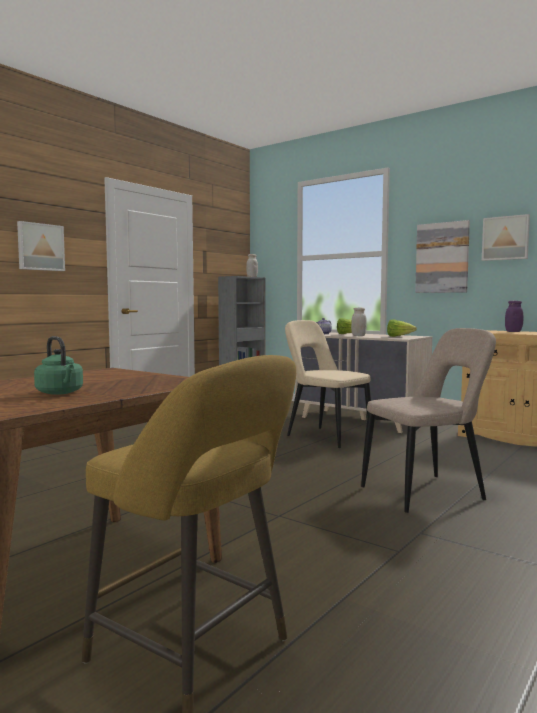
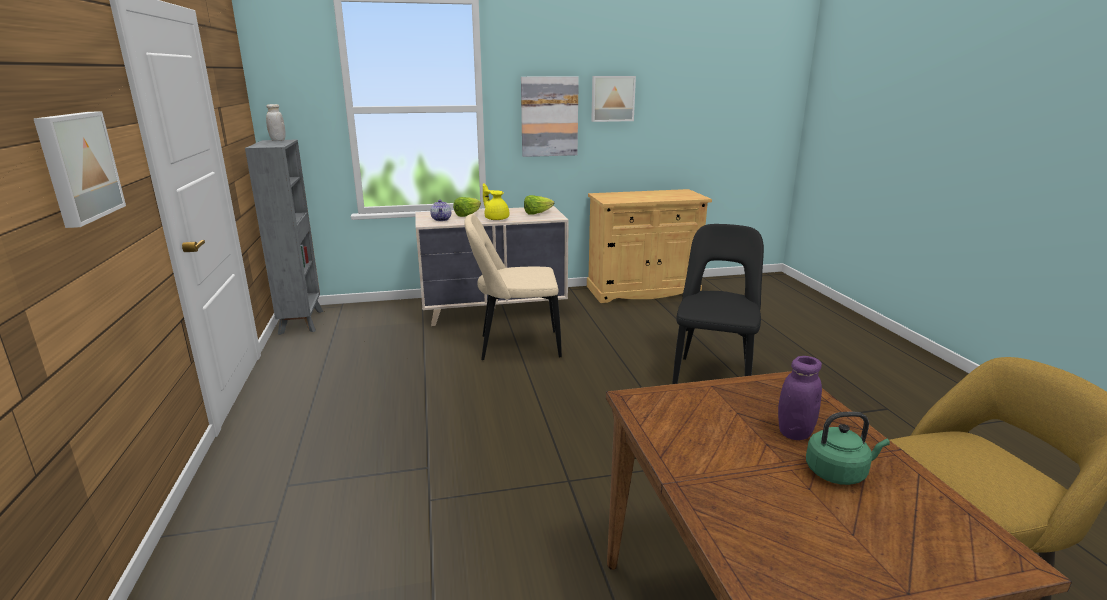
camera: 50 degrees left, 15 degrees up
(358, 336) = (496, 218): white jar -> yellow teapot
(427, 493) = (712, 379): beige chair -> black chair
(513, 331) = (631, 195): purple jar -> purple jar (794, 432)

